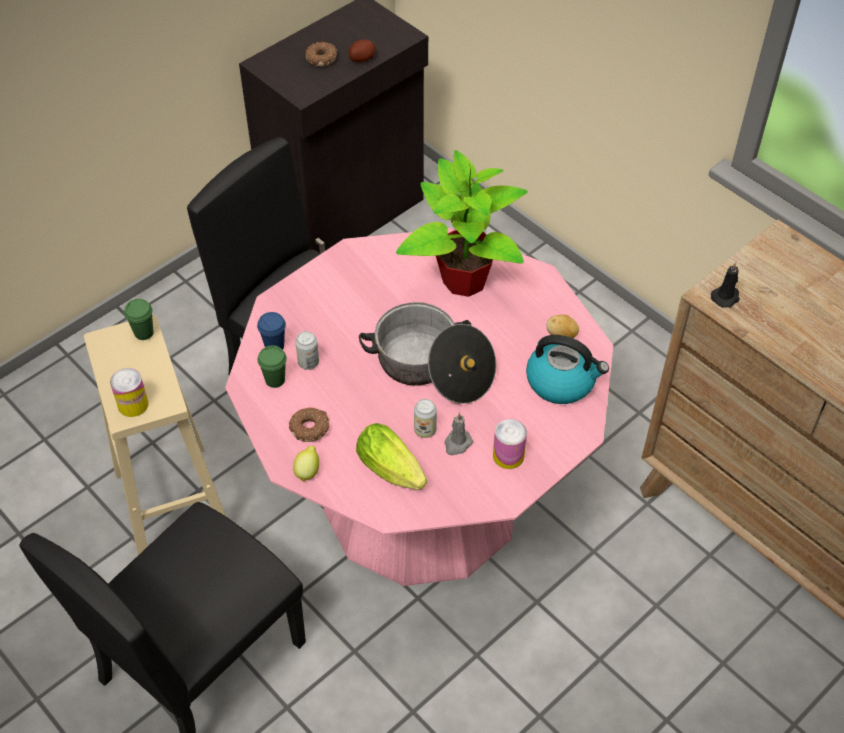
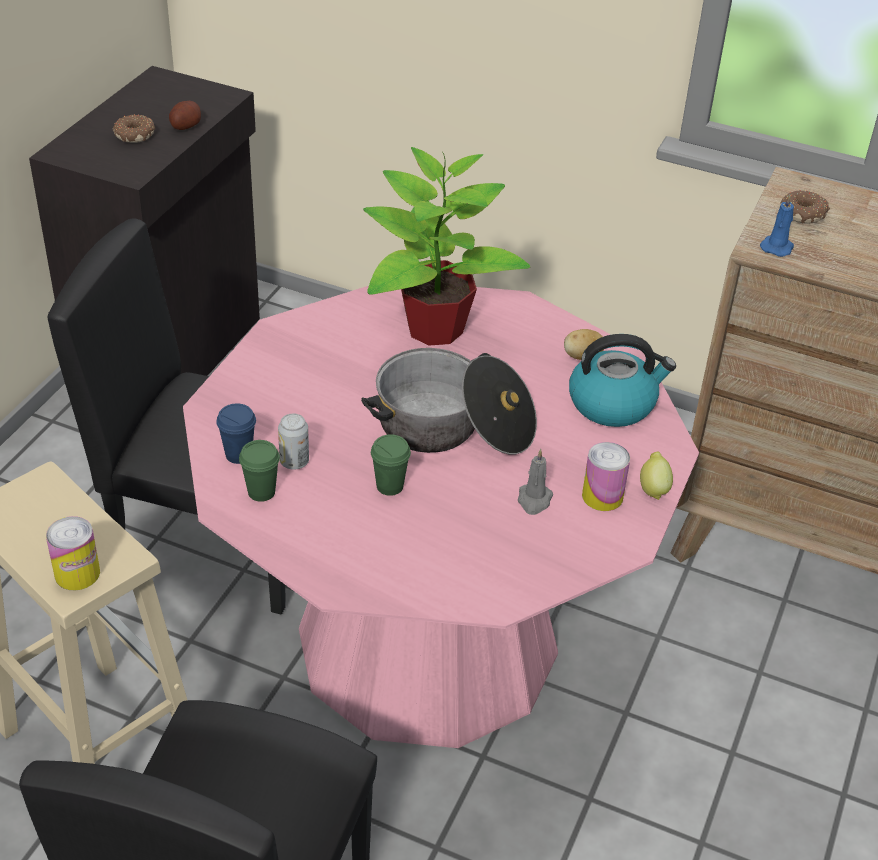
camera: 25 degrees left, 10 degrees down
(144, 333) = (47, 485): green cup -> green cup (389, 486)
(308, 471) = (366, 583): lemon -> lemon (653, 488)
(310, 428) = (340, 533): donut -> donut (803, 213)
(393, 471) = (475, 552): lettuce -> none
(425, 430) = (486, 496): can -> none
(726, 297) = (777, 247): black candle -> blue candle

